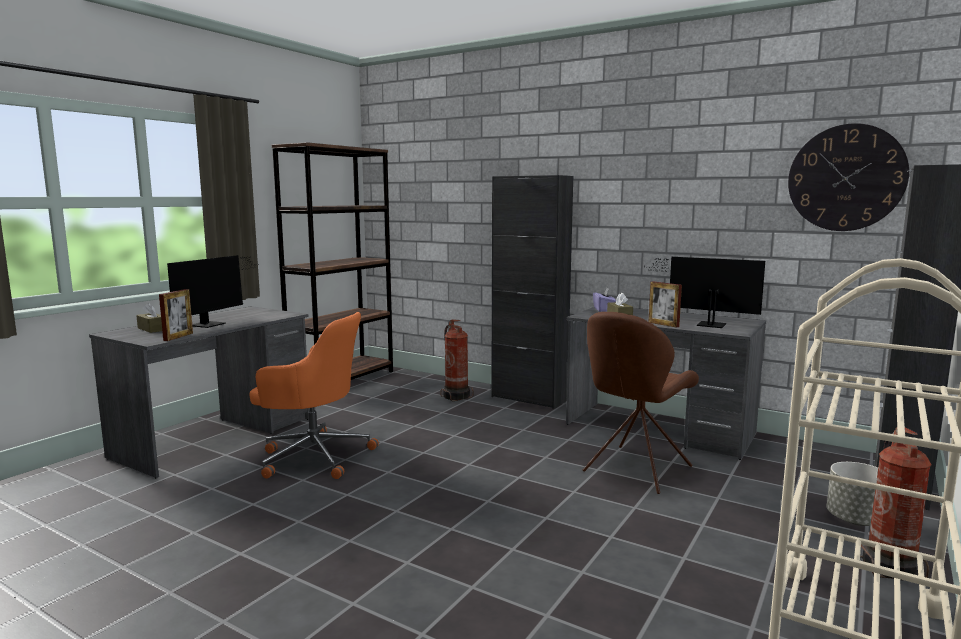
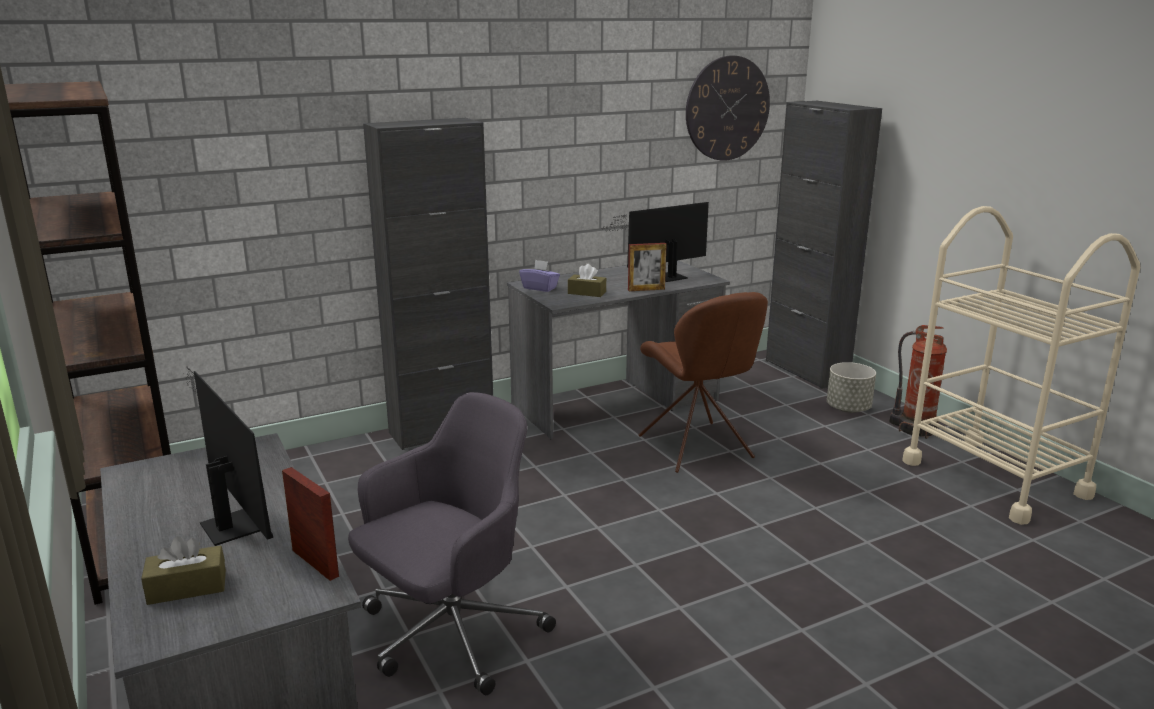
camera: 60 degrees left, 10 degrees up
(313, 456) = (450, 634): orange office chair -> grey office chair
(456, 396) = (364, 470): fire extinguisher -> none

